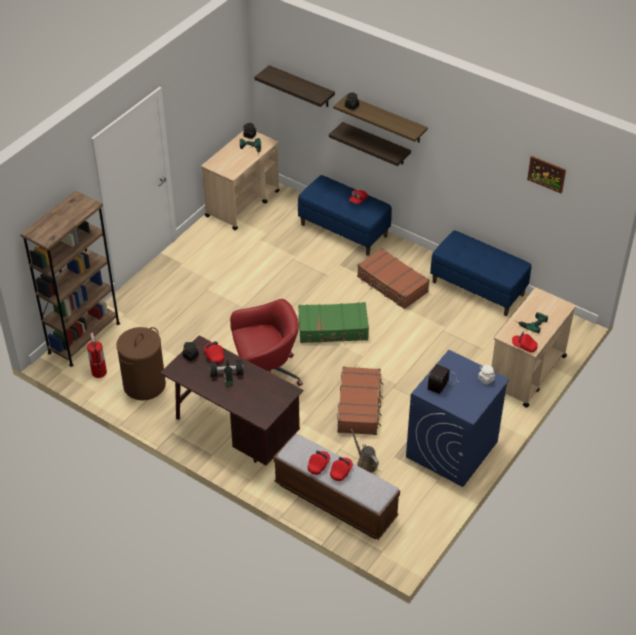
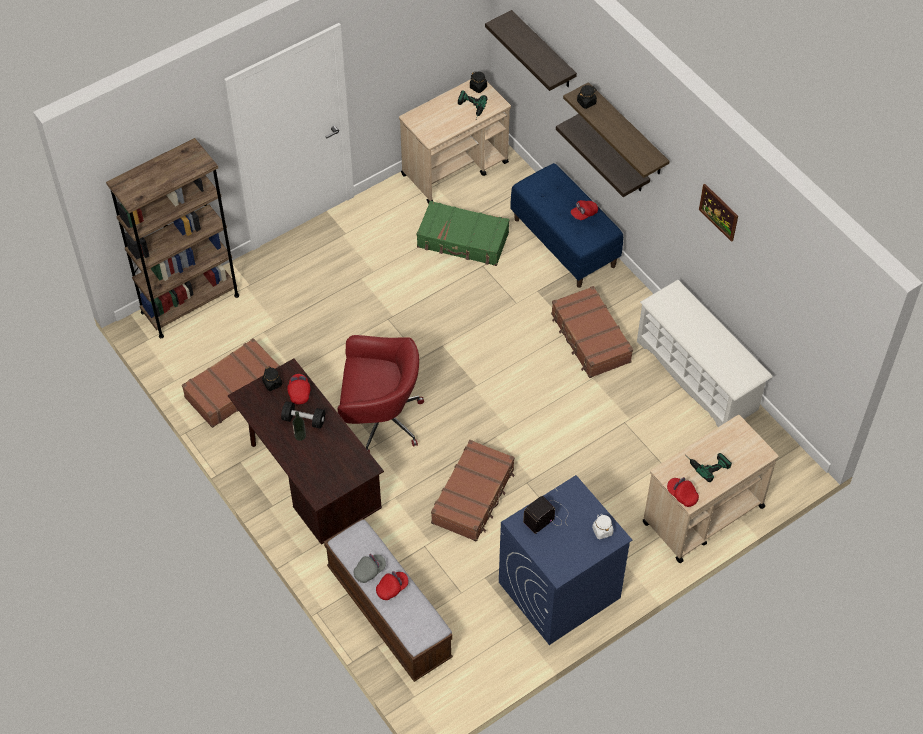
camera: 20 degrees right, 10 degrees up
(99, 372) = (188, 355): fire extinguisher -> none
(144, 385) = (233, 389): brown laundry basket -> brown suitcase
(318, 465) = (369, 571): red cap -> grey cap
(333, 329) = (488, 380): green suitcase -> green suitcase (463, 241)
(365, 463) = (446, 575): brown watering can -> none
(478, 288) = (698, 376): blue bench -> white shoe rack
(546, 174) = (789, 276): picture -> picture (719, 212)

